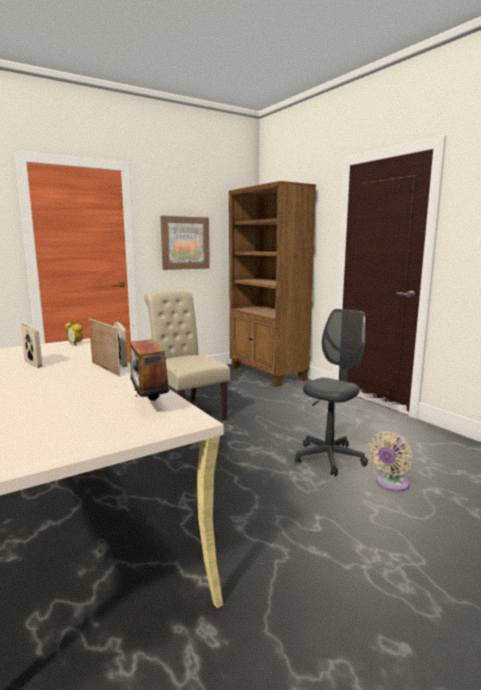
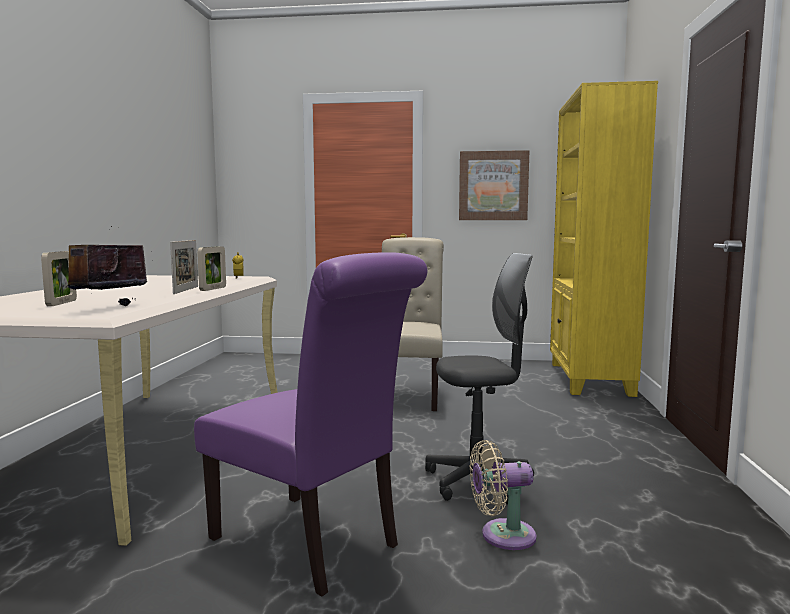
camera: 40 degrees right, 5 degrees down
(33, 364) = (161, 283): picture frame -> picture frame (61, 303)
(267, 373) = (589, 379): brown bookcase -> yellow bookcase
(326, 536) = (313, 544): none -> purple chair

